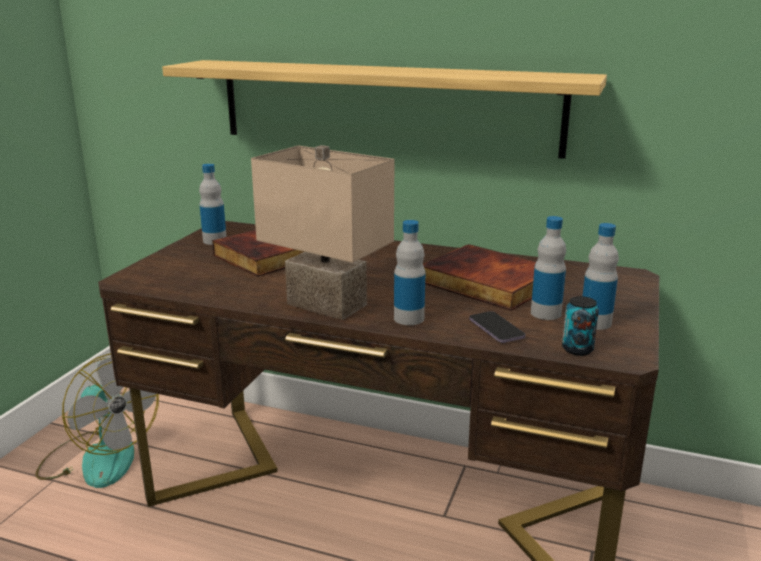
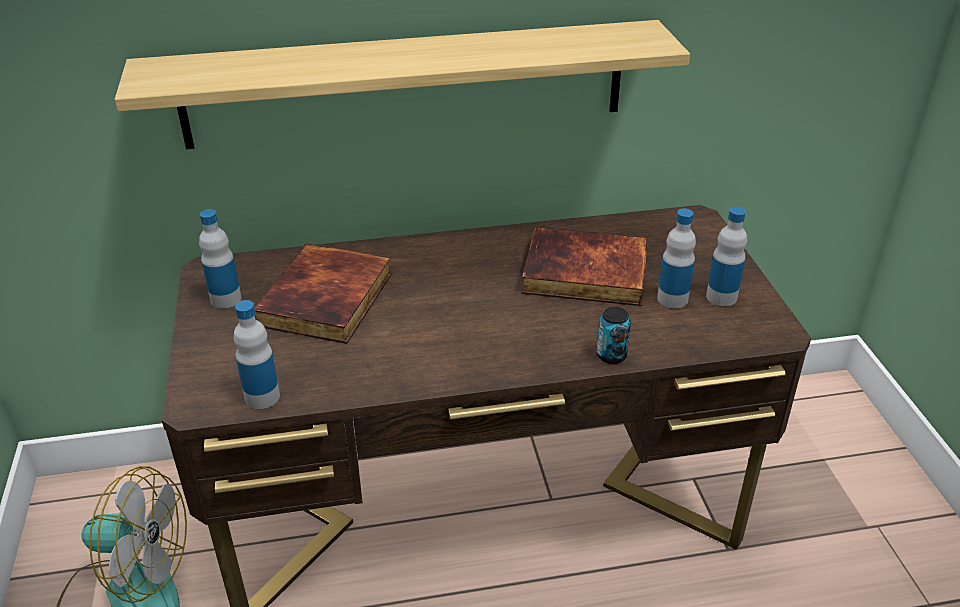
camera: 30 degrees left, 15 degrees up
(323, 305) = (465, 364): beige table lamp -> none
(409, 318) = (564, 351): bottle -> bottle (262, 397)
(496, 329) = (651, 337): phone -> none
(577, 349) = (737, 338): can -> can (611, 355)

